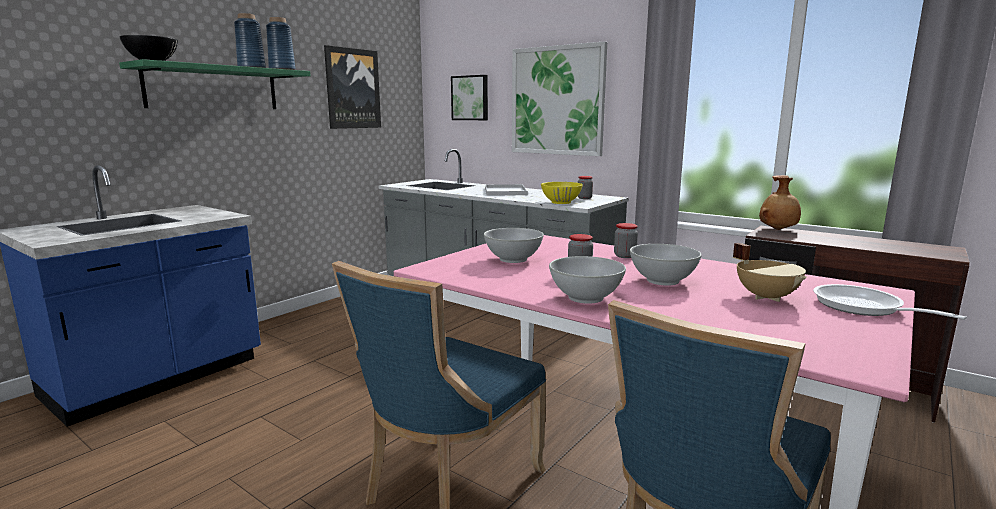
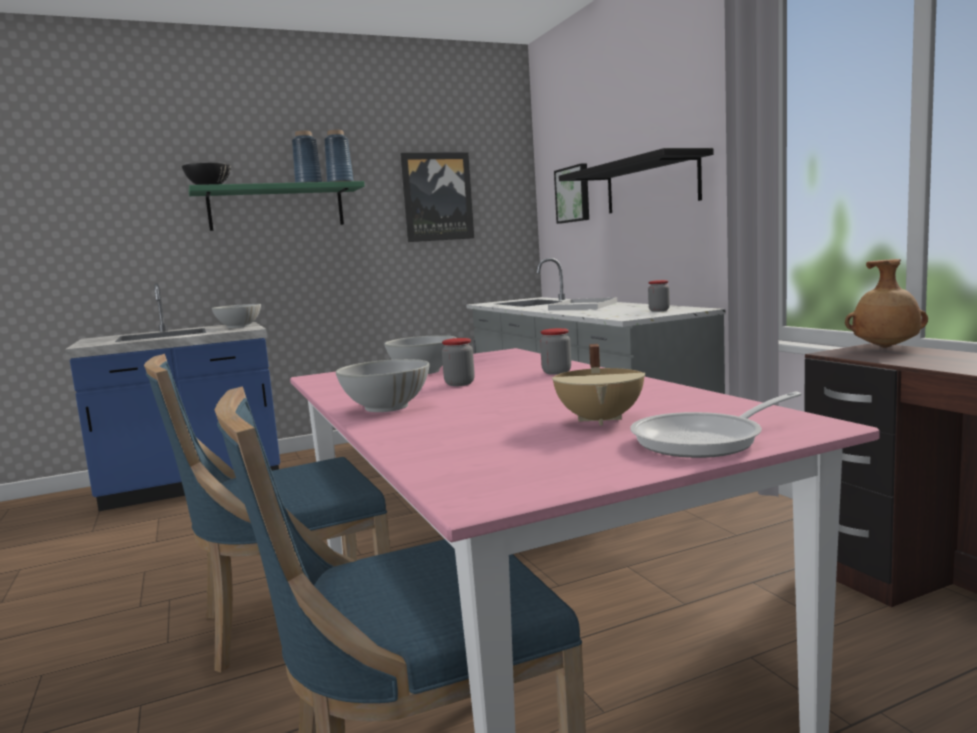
camera: 30 degrees right, 5 degrees down
(557, 101) = (651, 185): picture -> black shelf
(561, 202) = (611, 315): yellow bowl -> none
(662, 281) = (521, 397): white bowl -> white bowl (238, 326)
(863, 307) = (706, 440): frying pan -> frying pan turned 120 degrees counterclockwise

